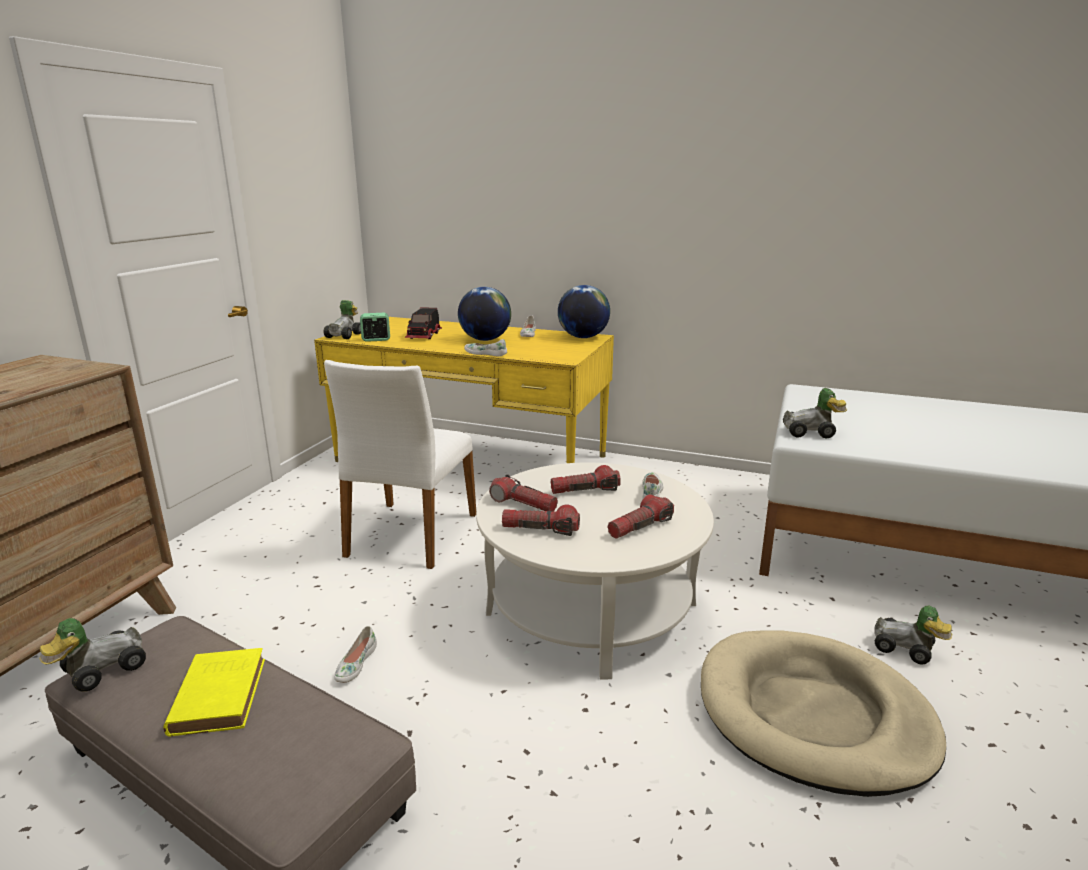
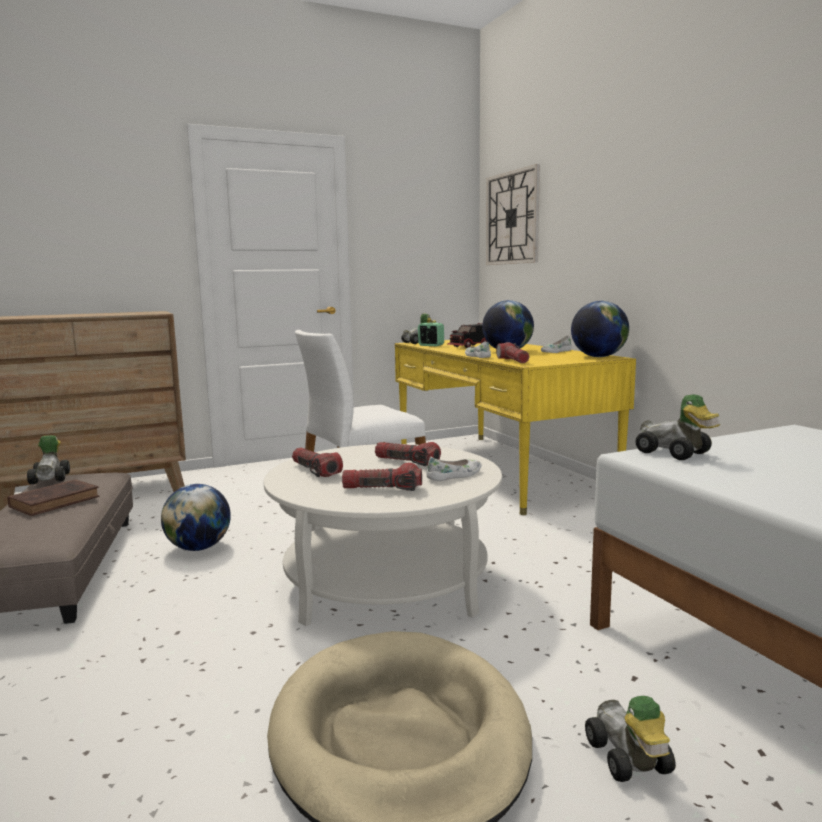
camera: 45 degrees right, 10 degrees down
(100, 670) = (51, 478): toy car -> toy car turned 75 degrees clockwise
(219, 694) = (57, 501): yellow book -> brown book
(355, 664) = (198, 548): white shoe -> globe
(420, 183) = (512, 218): none -> wall clock
(523, 504) = (344, 457): flashlight -> flashlight (513, 361)

